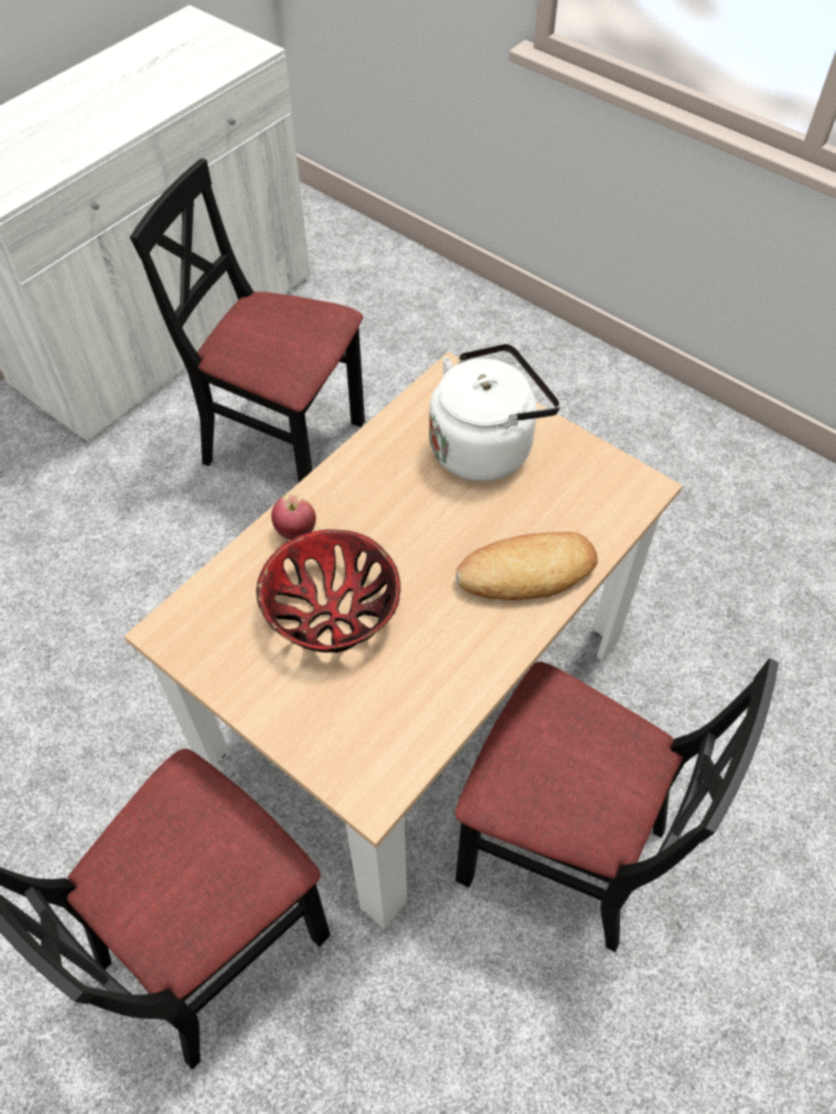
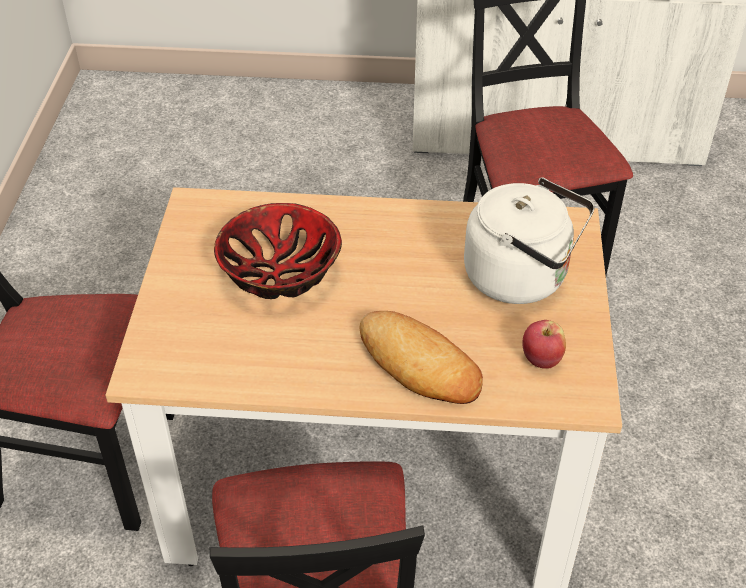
camera: 55 degrees right, 10 degrees down
(296, 531) = (332, 218): apple -> apple (541, 359)

